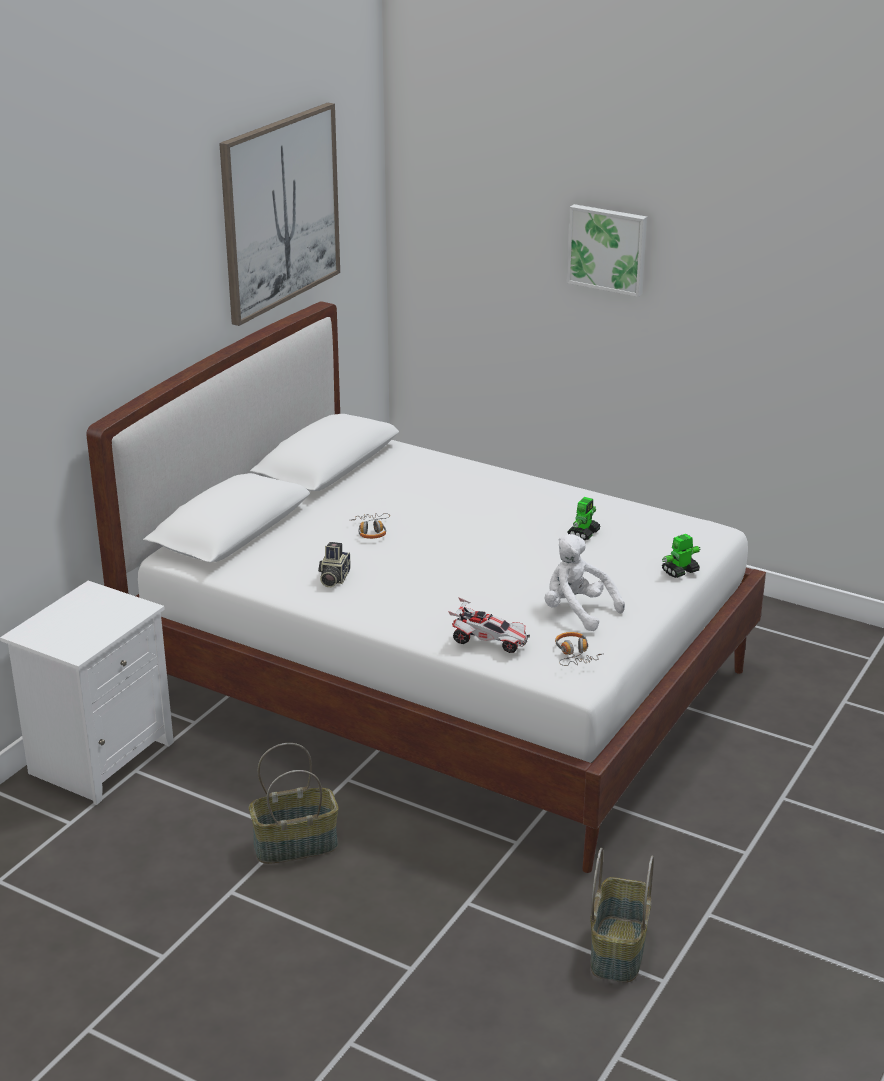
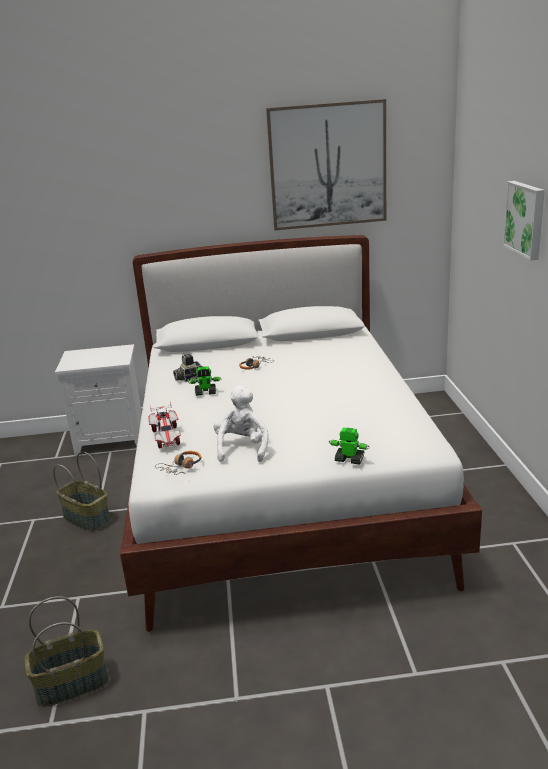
camera: 55 degrees right, 5 degrees down
(584, 533) = (348, 413): toy robot -> toy robot (206, 393)

